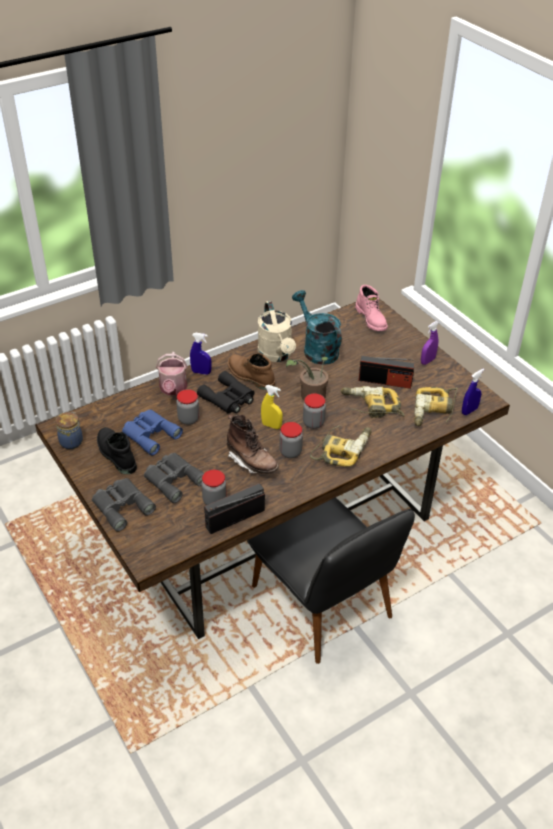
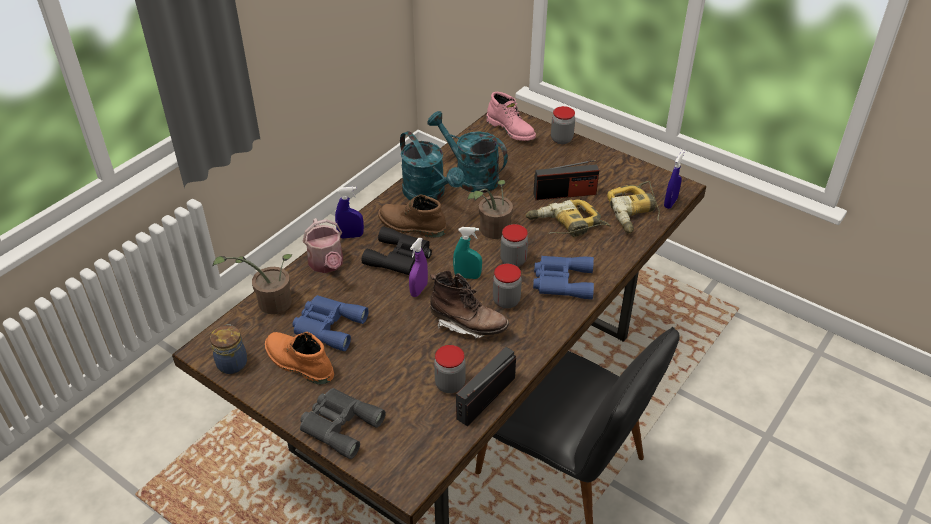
camera: 20 degrees left, 0 degrees up
(115, 455) = (298, 363): black boot -> orange boot
(117, 407) = (269, 303): none -> potted plant
(173, 479) = (385, 373): grey binoculars -> none
(188, 419) = (365, 295): jar -> jar (561, 139)
(271, 425) = (467, 276): yellow spray bottle -> turquoise spray bottle
(277, 355) = (429, 194): beige watering can -> turquoise watering can
(342, 449) = (561, 281): power drill -> blue binoculars
(427, 361) = (596, 160): purple spray bottle -> purple spray bottle (419, 290)

